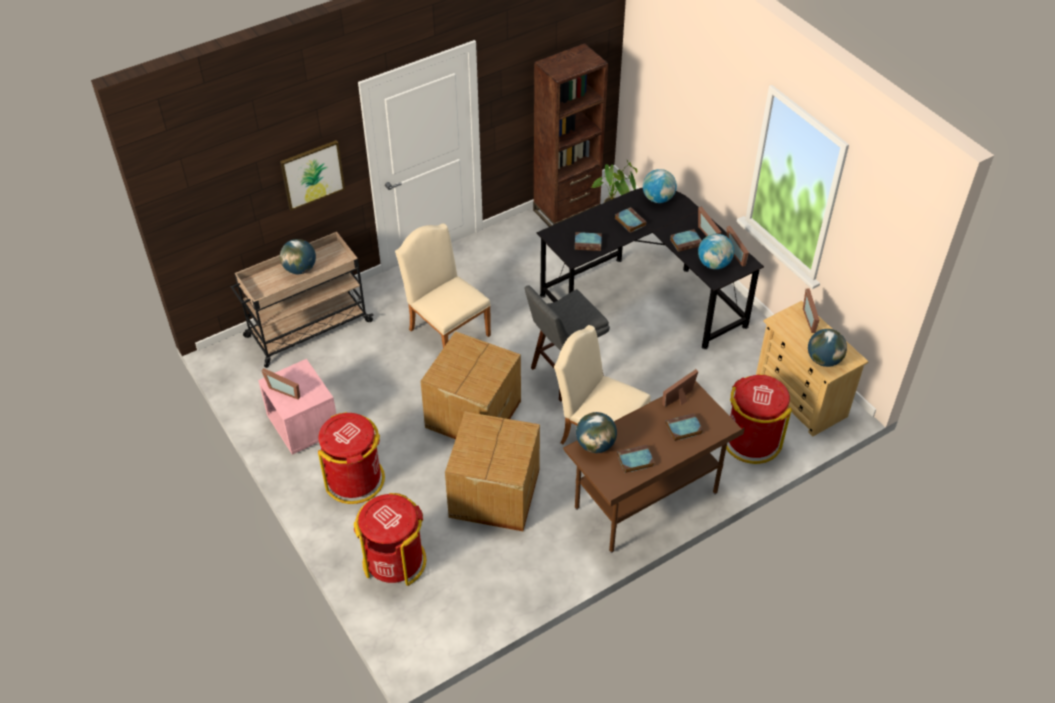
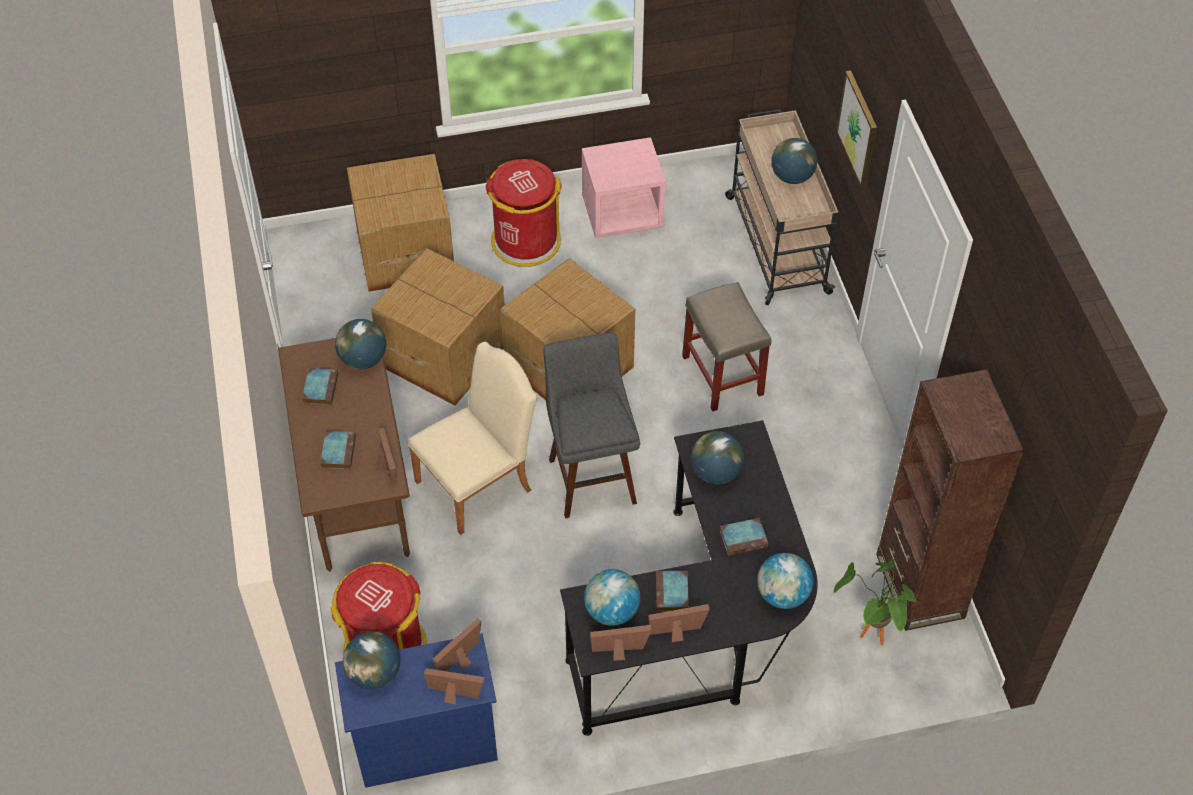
camera: 110 degrees right, 5 degrees up
(285, 389) = (625, 155): picture frame -> picture frame (463, 659)
(394, 560) = (403, 251): red trash can -> cardboard box
(446, 329) = (723, 376): beige chair -> beige stool
(588, 243) = (716, 472): book -> globe
(801, 398) = (425, 742): beige dresser -> blue dresser

